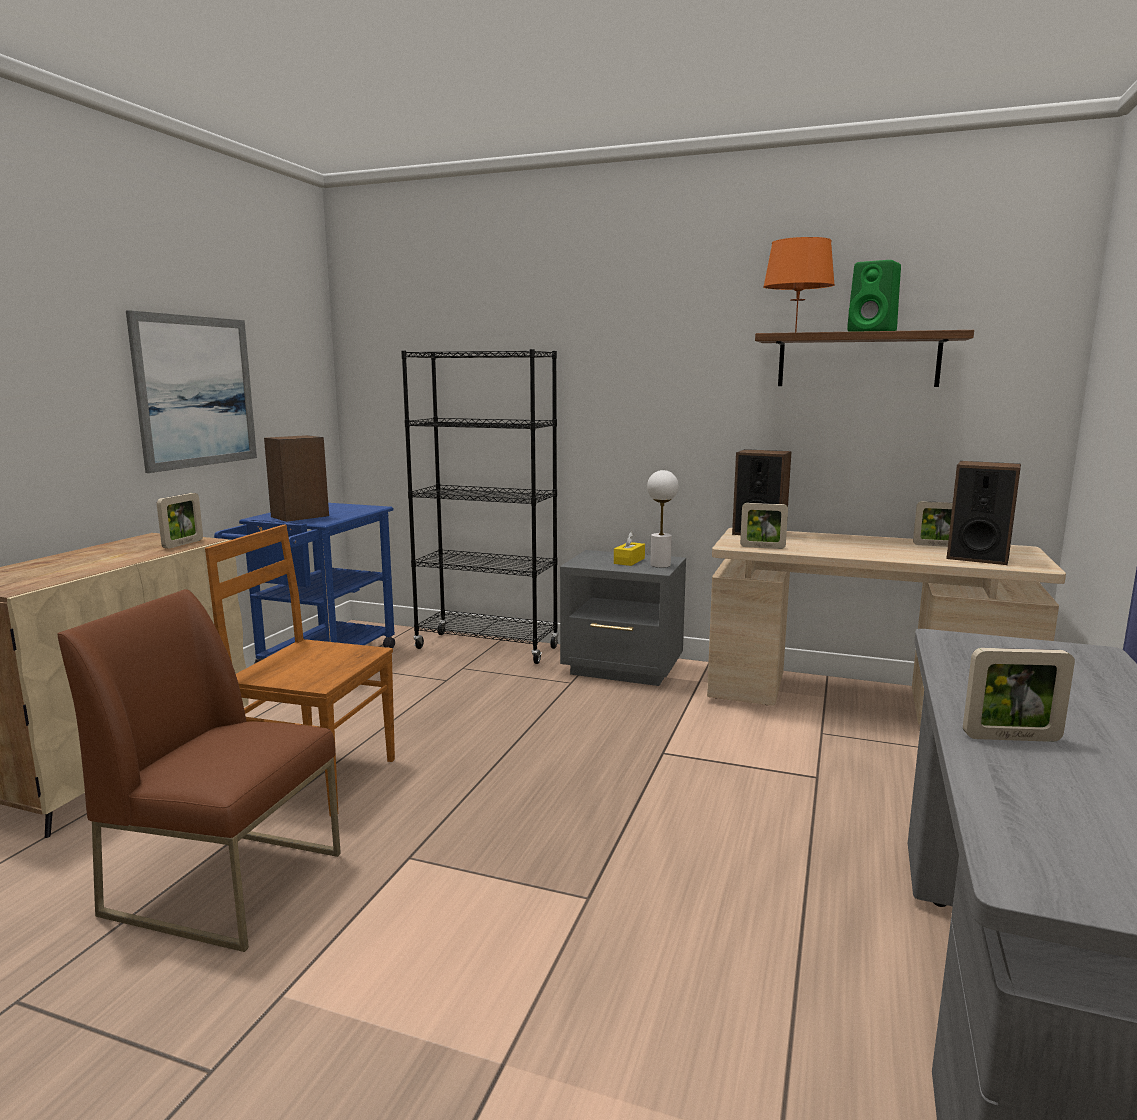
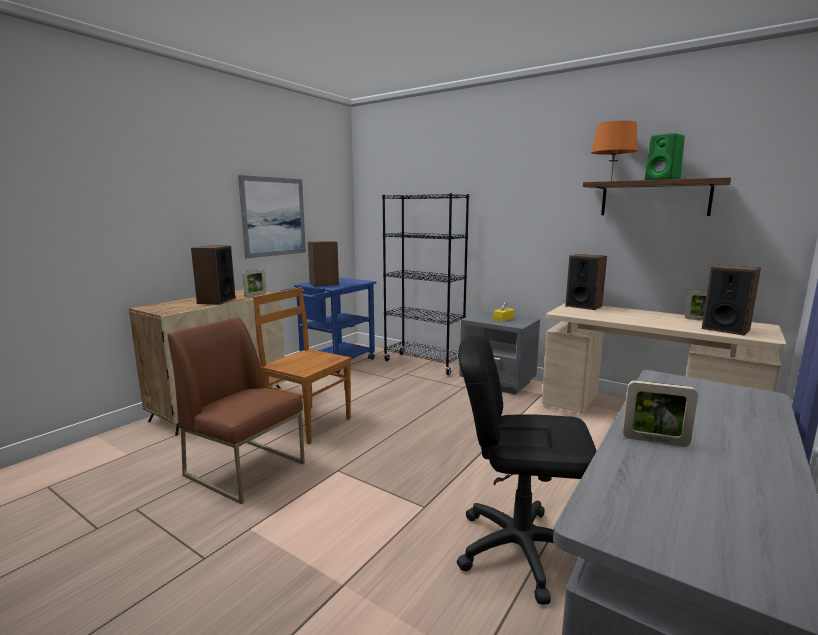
camera: 15 degrees right, 0 degrees up
(108, 560) = (216, 301): none -> speaker
(660, 565) = (520, 322): white table lamp -> none
(762, 547) = (579, 314): picture frame -> none
(766, 941) = (519, 549): none -> black office chair

